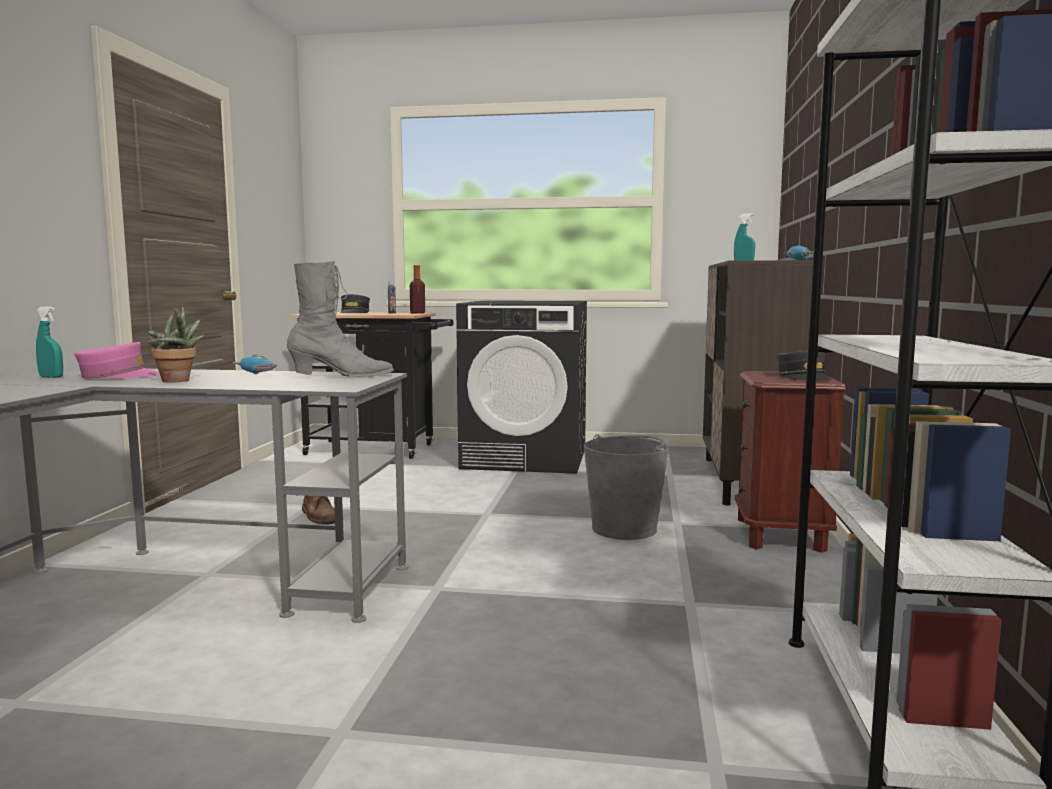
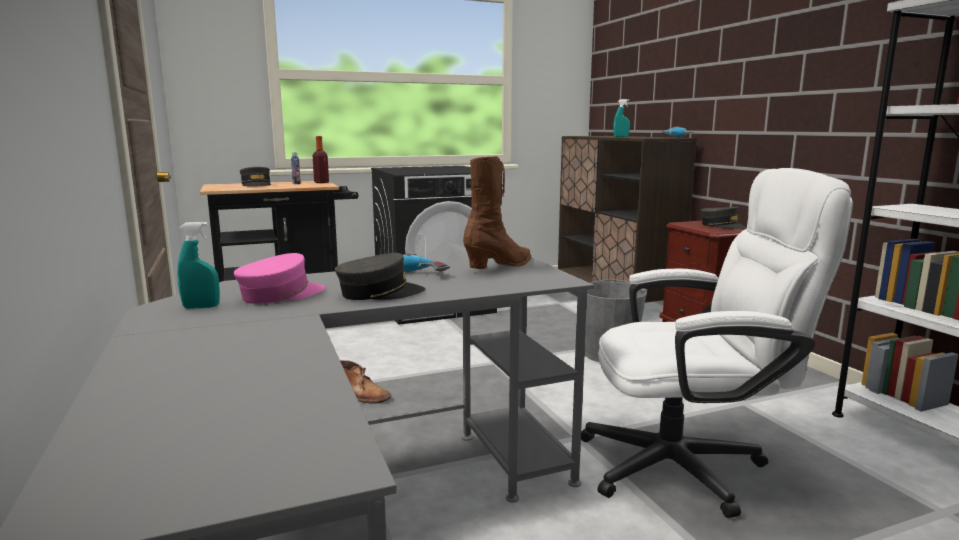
camera: 30 degrees left, 5 degrees up
(178, 381) = (380, 293): potted plant -> grey cap
(342, 376) = (500, 266): grey boot -> brown boot
(497, 637) = (689, 465): none -> white office chair

